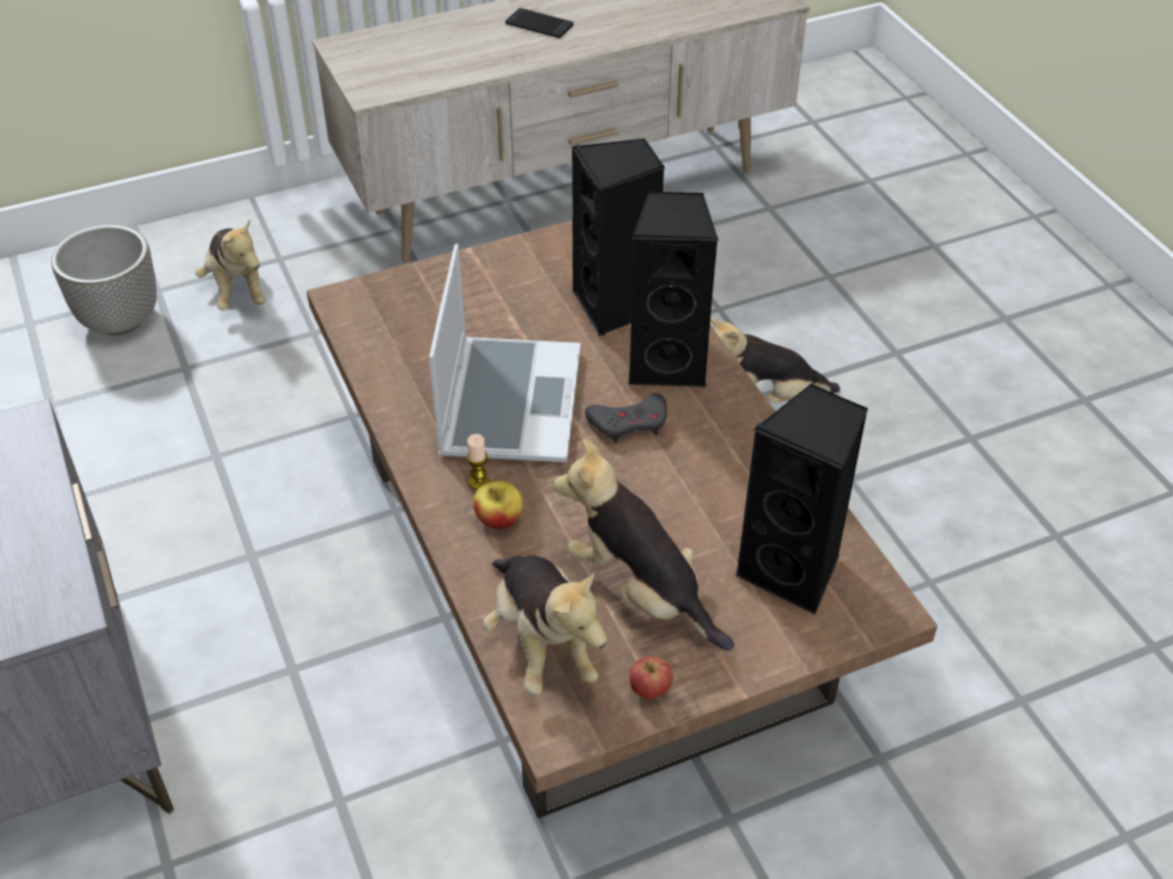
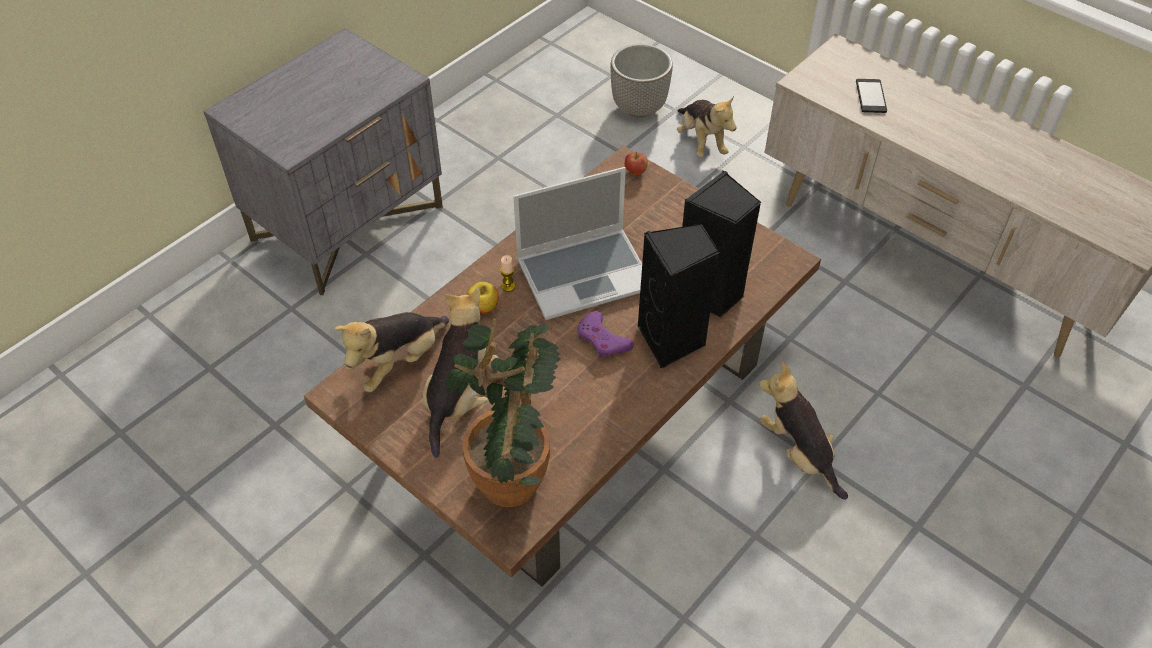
camera: 65 degrees right, 5 degrees up
(237, 289) = (701, 142): plush toy -> plush toy turned 60 degrees counterclockwise
(539, 24) = (959, 127): phone -> phone (870, 96)
(629, 423) = (602, 339): grey game controller -> purple game controller
(650, 690) = (386, 426): apple -> apple (635, 171)
(794, 571) = (517, 471): black speaker -> potted plant

